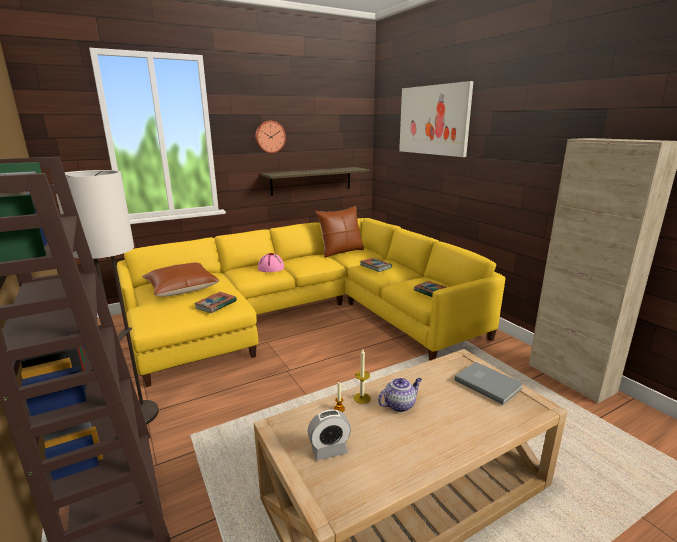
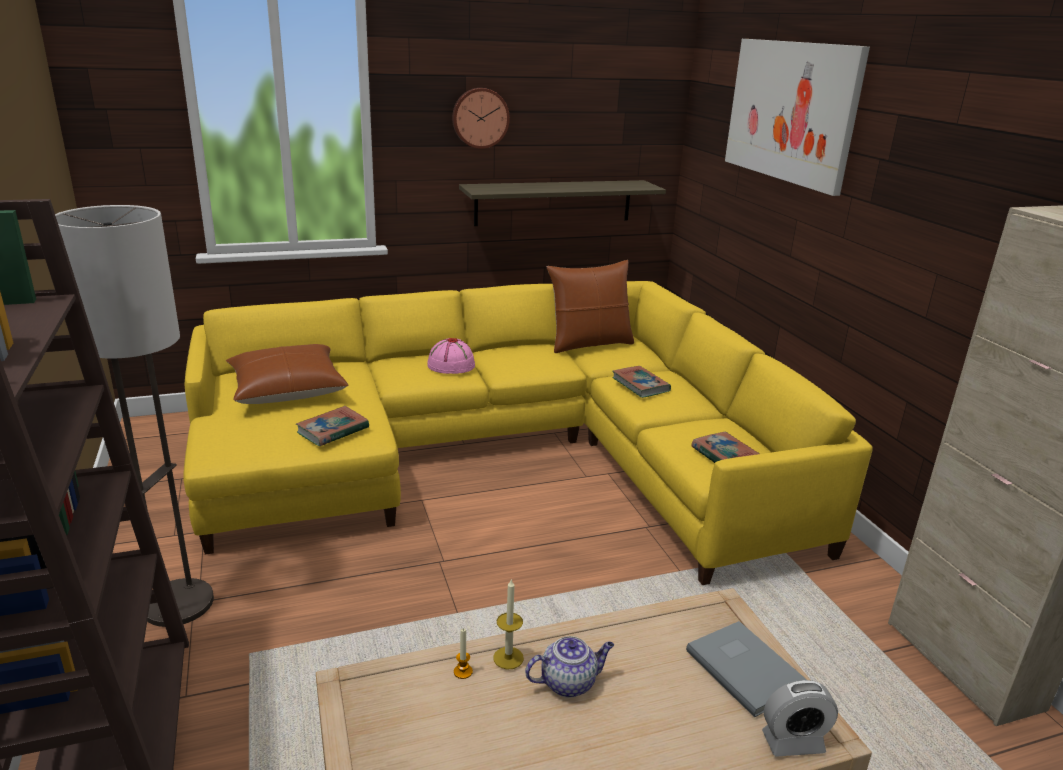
camera: 10 degrees right, 5 degrees up
(329, 450) = (418, 747): alarm clock -> alarm clock (793, 742)

